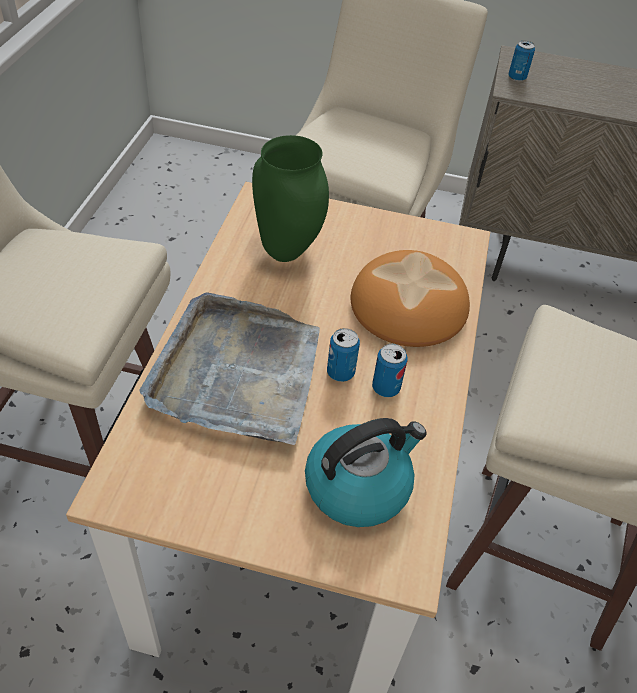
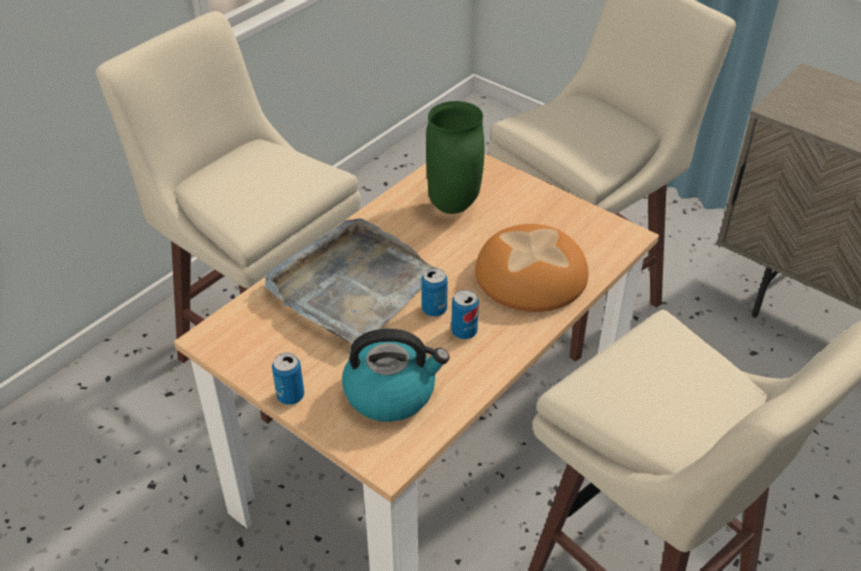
camera: 30 degrees right, 5 degrees down
(517, 77) = (792, 97): can -> can (290, 396)

